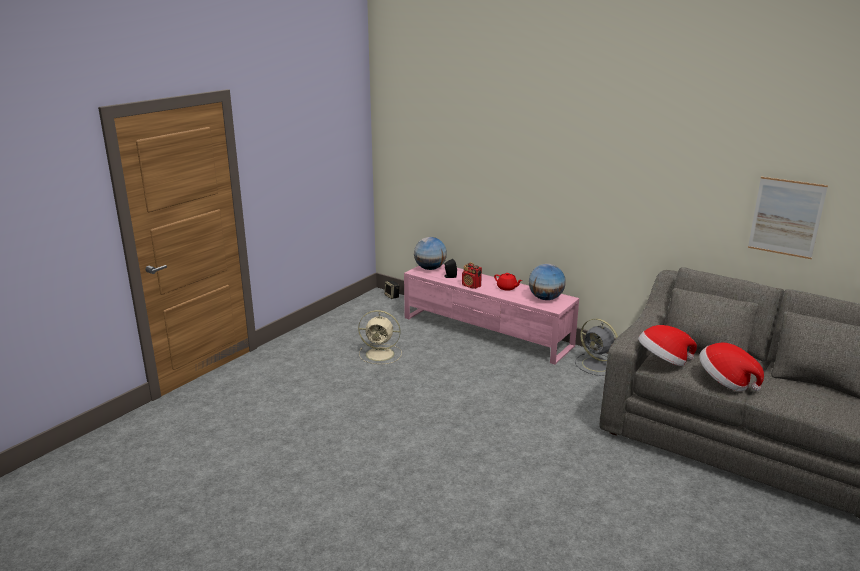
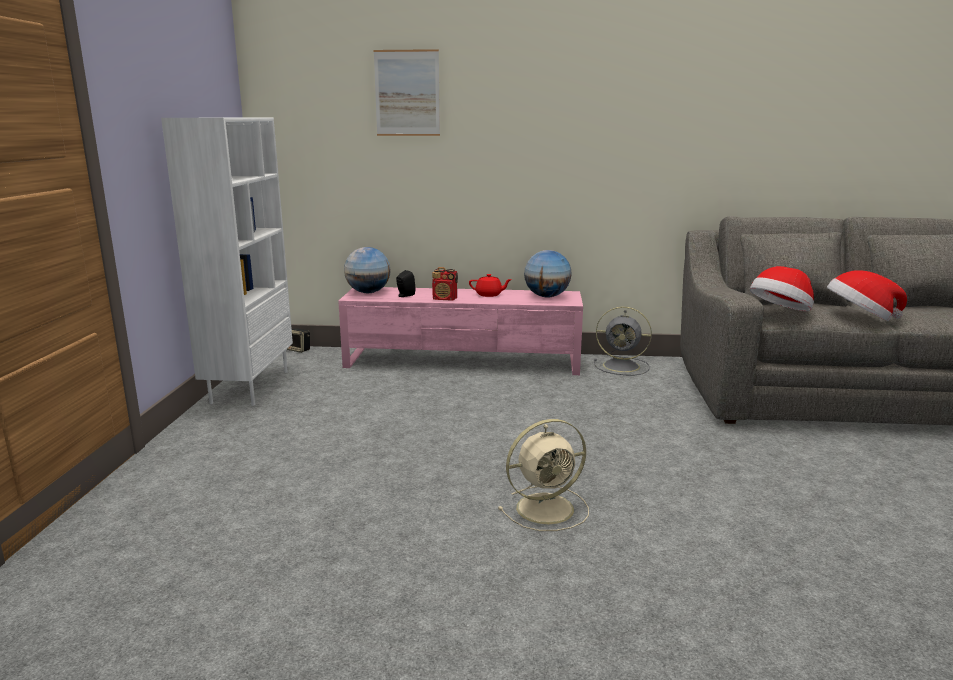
camera: 30 degrees left, 5 degrees down
(339, 319) = (249, 386): none -> white bookcase
(381, 354) = (356, 411): beige fan -> beige fan (547, 508)
(786, 217) = (819, 145): picture -> picture (407, 93)

